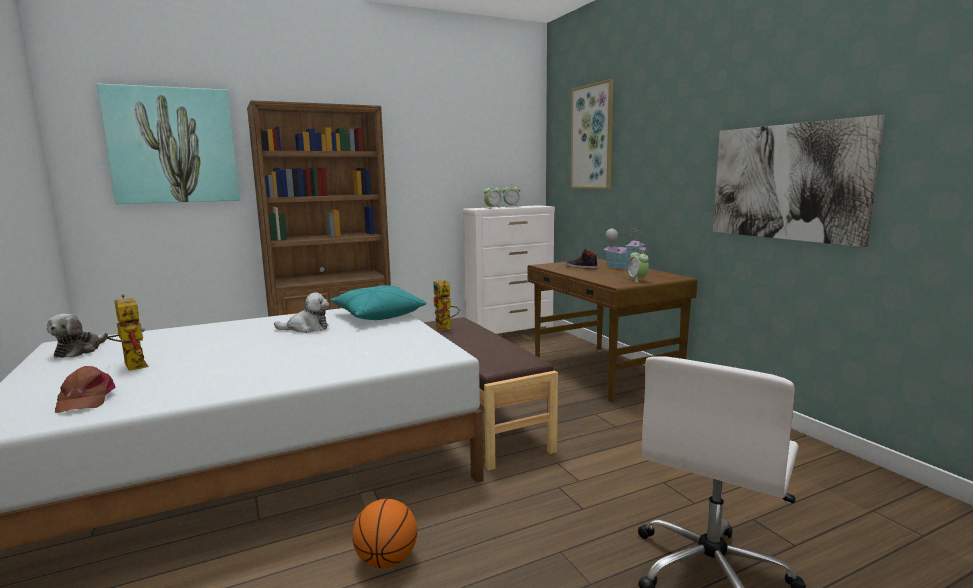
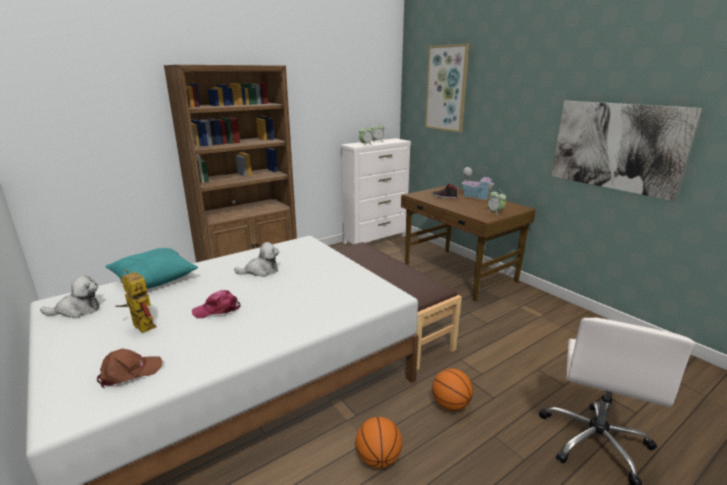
camera: 10 degrees left, 10 degrees up
(80, 350) = (77, 310): plush toy -> plush toy turned 105 degrees counterclockwise
(85, 399) = (129, 372): brown cap -> brown cap turned 90 degrees counterclockwise
(173, 146) = (100, 102): picture -> none
(228, 356) = (217, 309): none -> pink cap
(377, 315) = (309, 252): turquoise pillow -> turquoise pillow (153, 279)
(445, 328) = (356, 256): toy robot -> none
(517, 511) = (450, 405): none -> basketball

